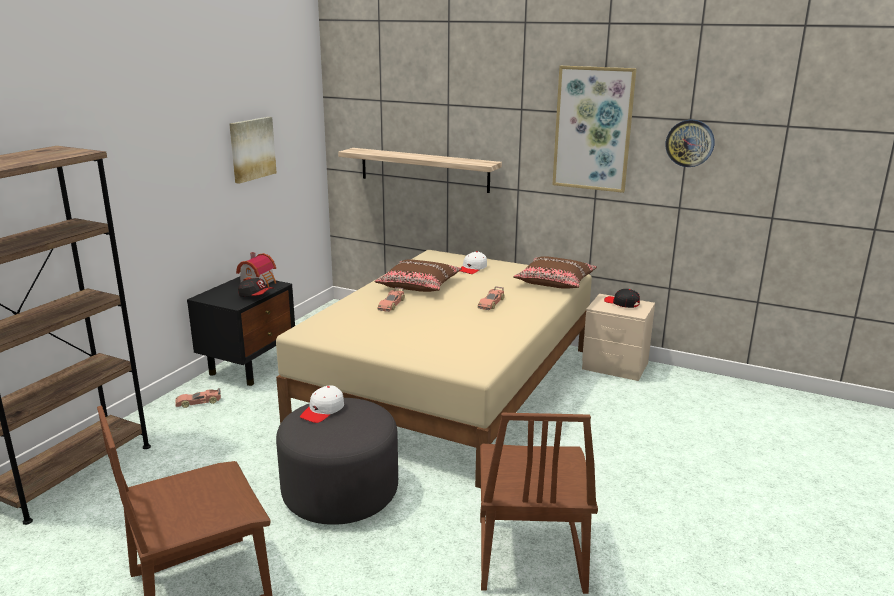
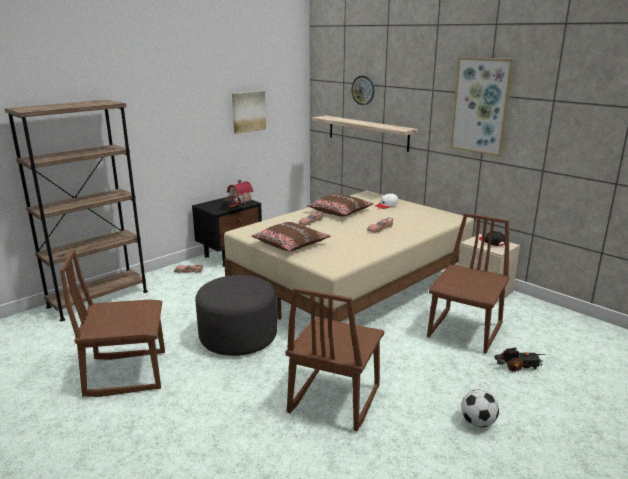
camera: 20 degrees right, 0 degrees up
(323, 411) = (231, 281): white cap -> none
(555, 281) = (440, 220): brown pillow -> brown pillow (290, 244)
(628, 425) = (466, 331): none -> brown chair
(690, 143) = (552, 119): wall clock -> wall clock (363, 90)
(713, 459) = (518, 366): none -> toy truck
(715, 544) = (477, 422): none -> football

